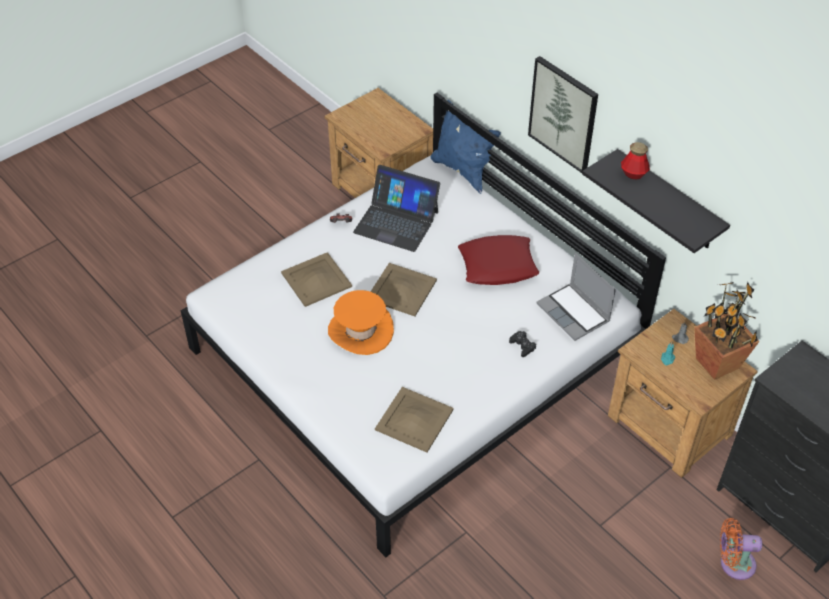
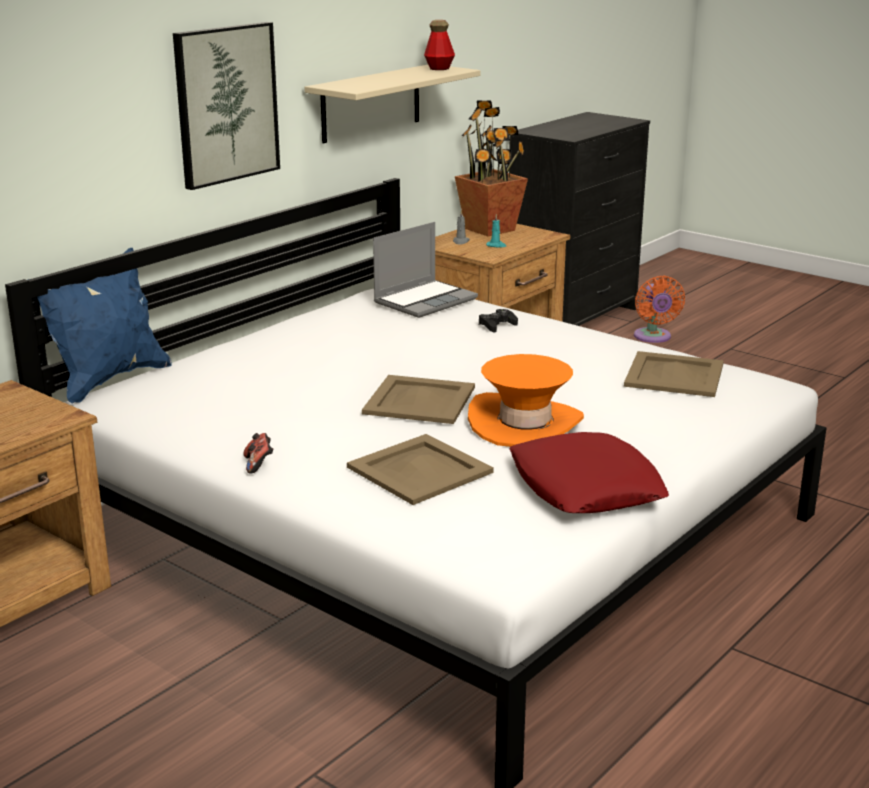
camera: 100 degrees left, 25 degrees down
(396, 222) = (249, 418): laptop -> none
(498, 265) = (341, 345): red pillow -> red pillow (585, 486)
(633, 174) = (355, 81): bottle -> bottle (439, 68)
(668, 201) = (371, 103): black shelf -> beige shelf

